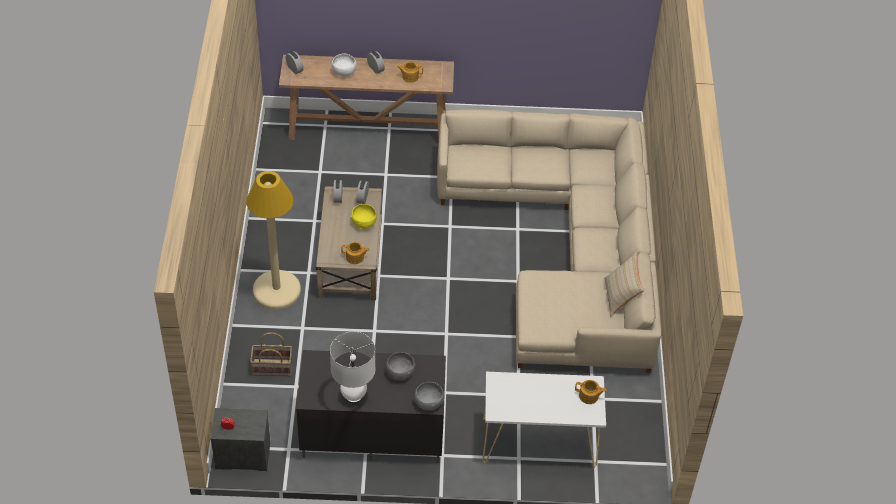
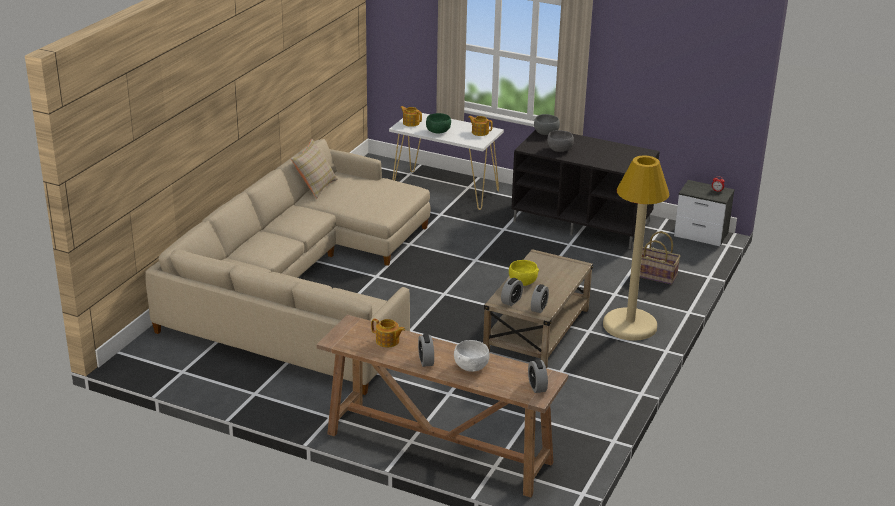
camera: 155 degrees left, 20 degrees down
(354, 397) = (607, 146): white table lamp -> none
(355, 257) = (548, 260): teapot -> teapot (480, 132)
(550, 388) = (438, 131): none -> green bowl

